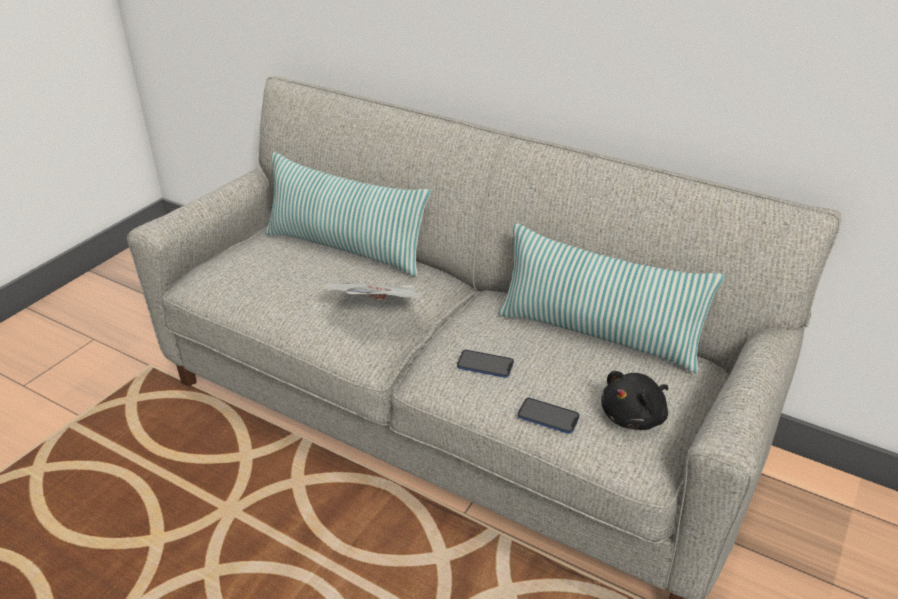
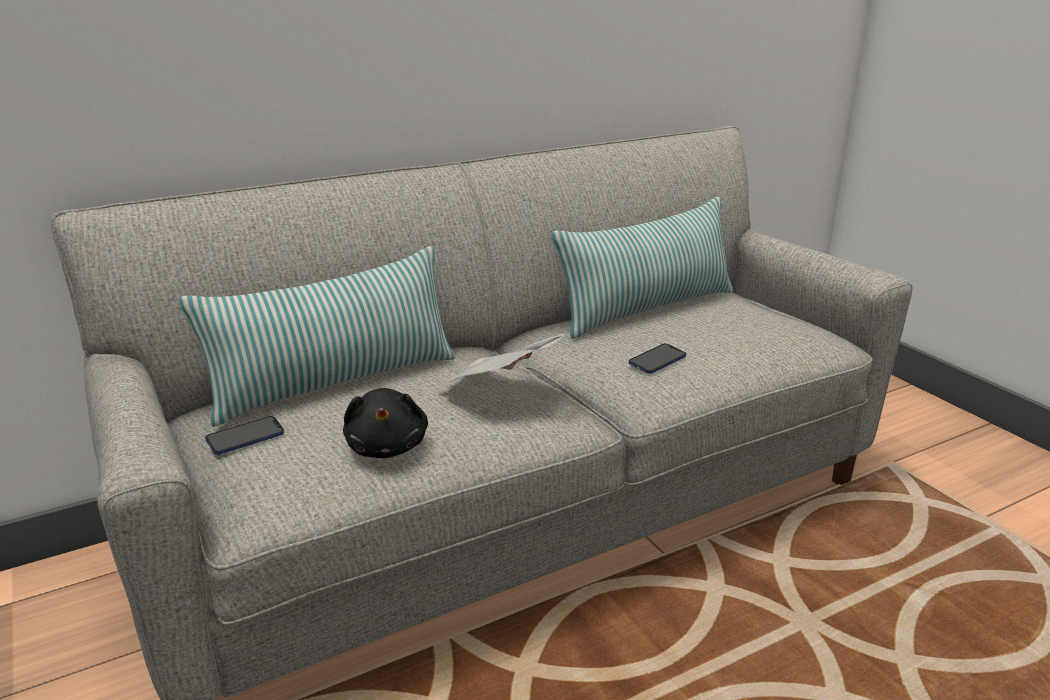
camera: 60 degrees left, 10 degrees down
(548, 417) = (758, 354): phone -> phone (245, 437)
(635, 417) = (778, 324): black plush toy -> black plush toy (387, 447)

